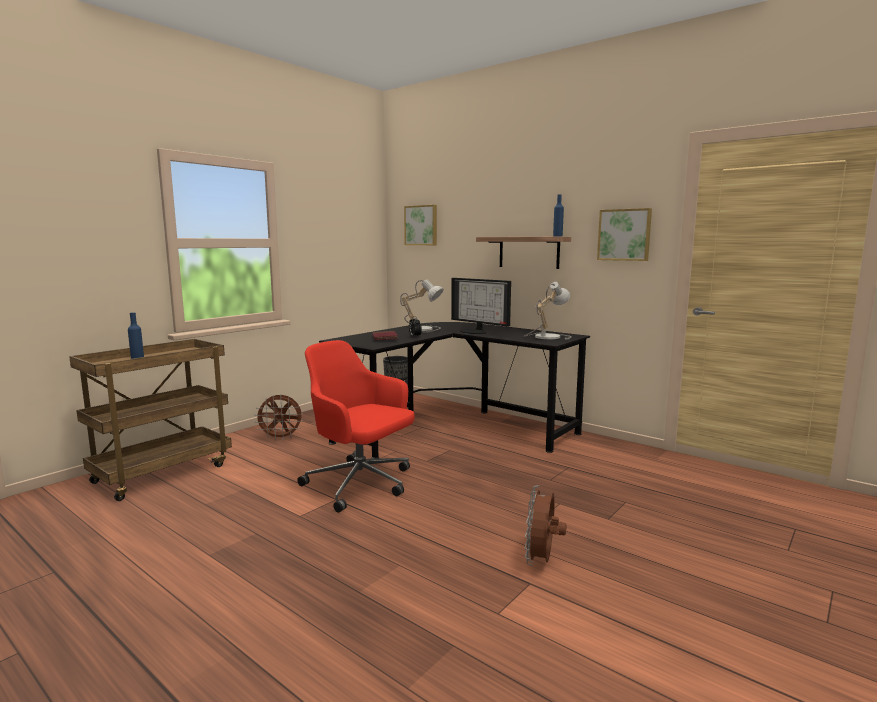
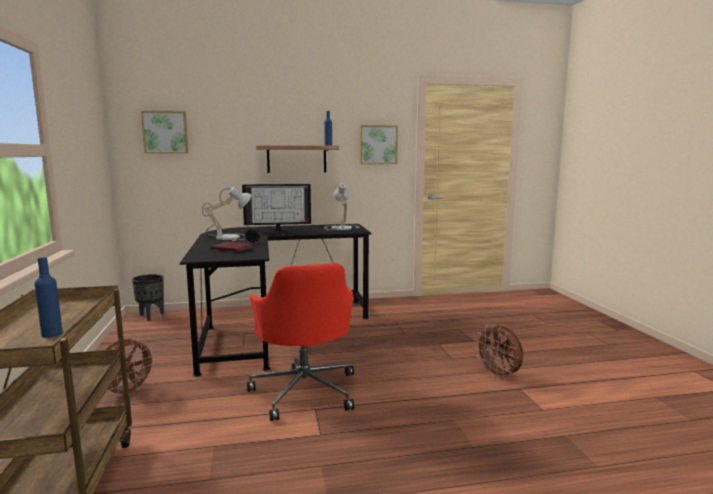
camera: 50 degrees left, 0 degrees up
(360, 484) = (305, 390): red office chair -> red office chair turned 90 degrees counterclockwise

